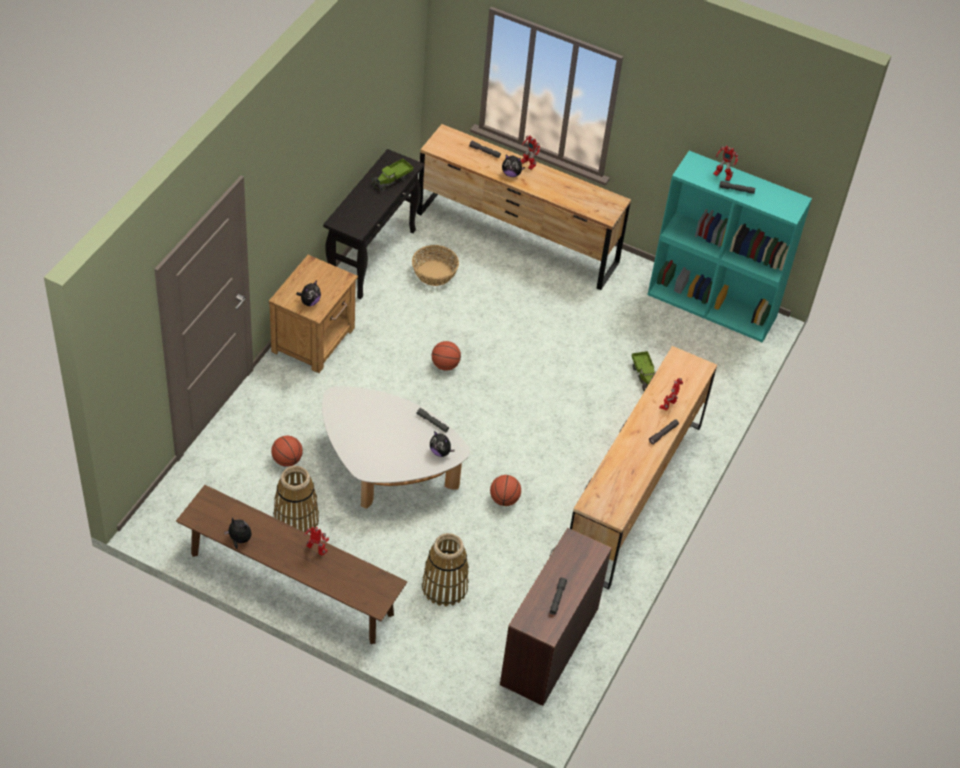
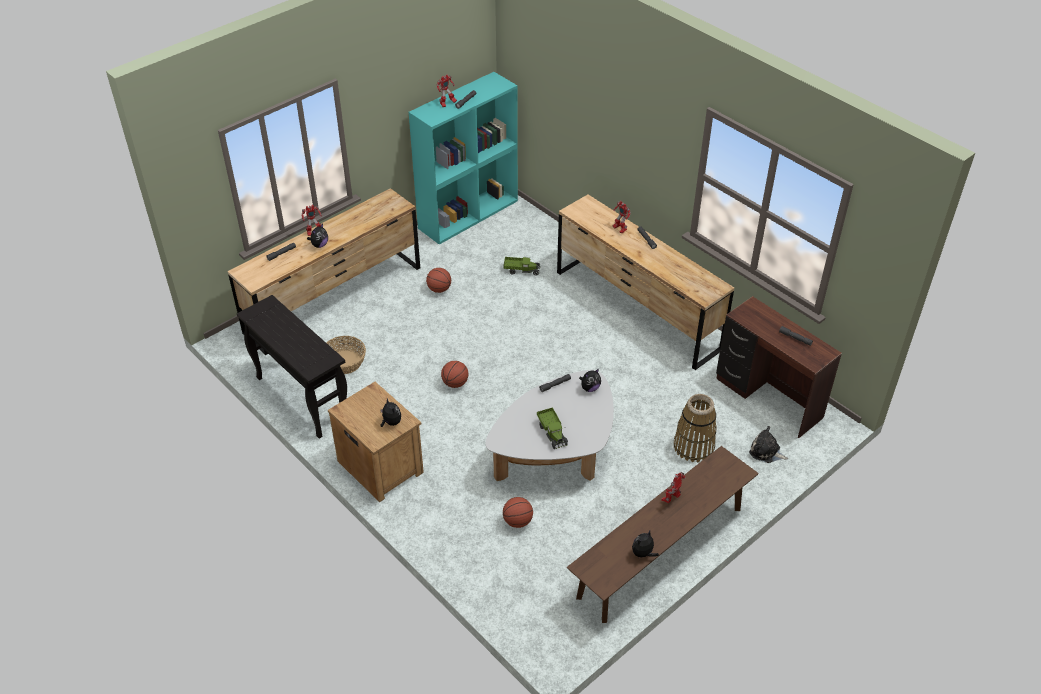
camera: 65 degrees left, 5 degrees down
(295, 520) = (589, 531): basket -> none
(392, 180) = (280, 320): toy truck -> toy truck (552, 433)
(465, 656) = (766, 452): none -> plush toy
(504, 499) = (615, 385): basketball -> basketball (439, 289)

